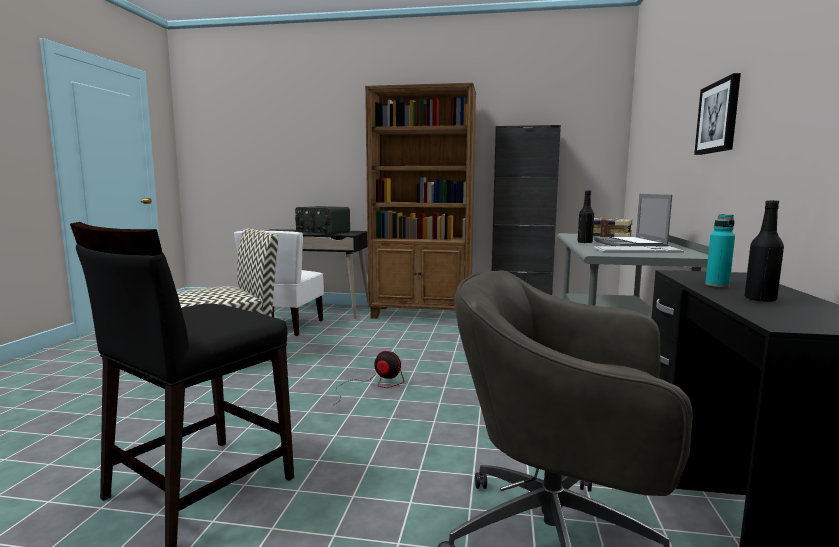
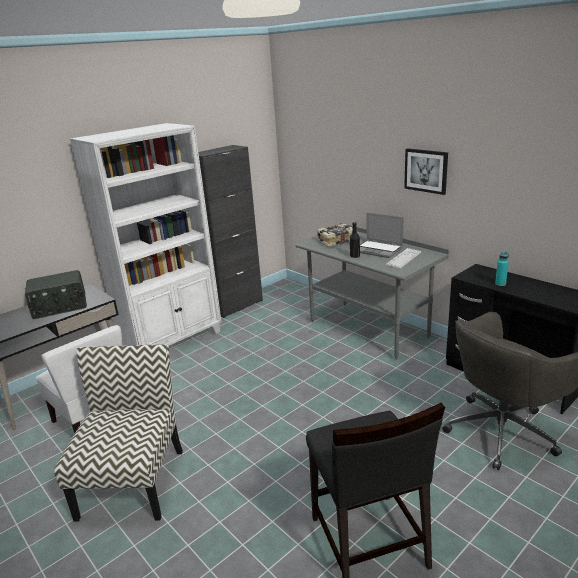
camera: 50 degrees left, 15 degrees up
(373, 385) = (288, 419): fan -> none
(422, 315) = (173, 341): brown bookcase -> white bookcase
(760, 299) = (533, 290): black bottle -> none

